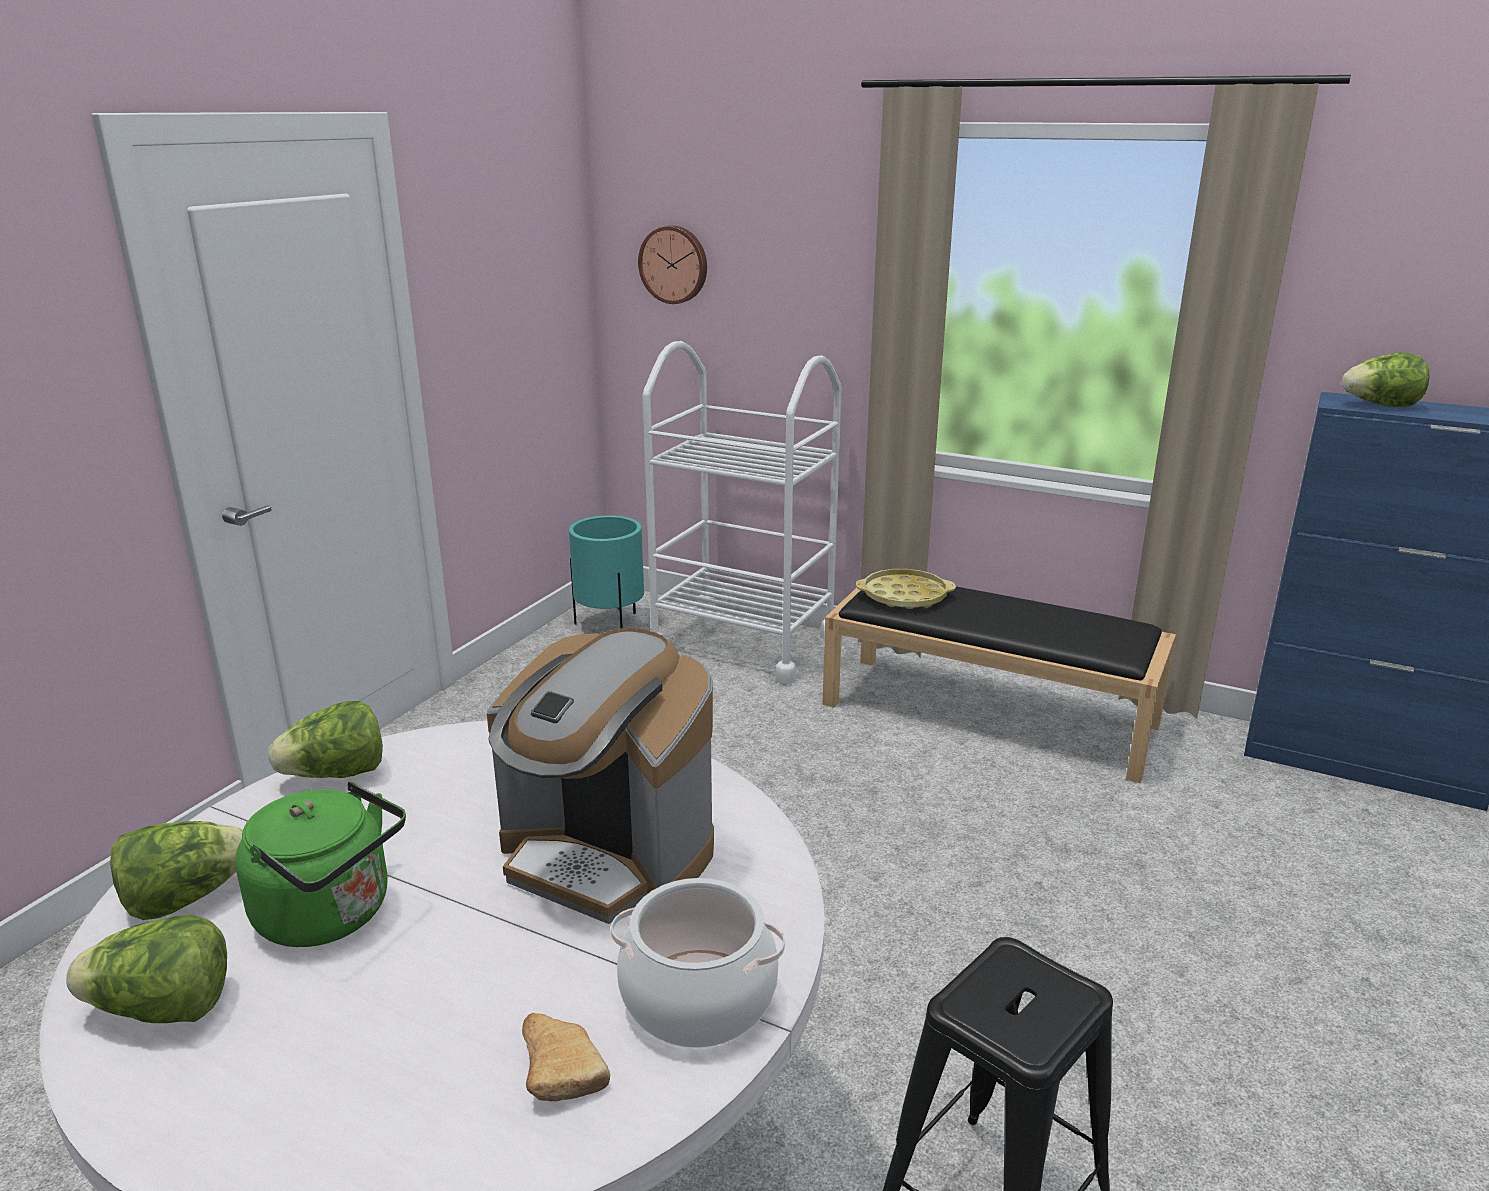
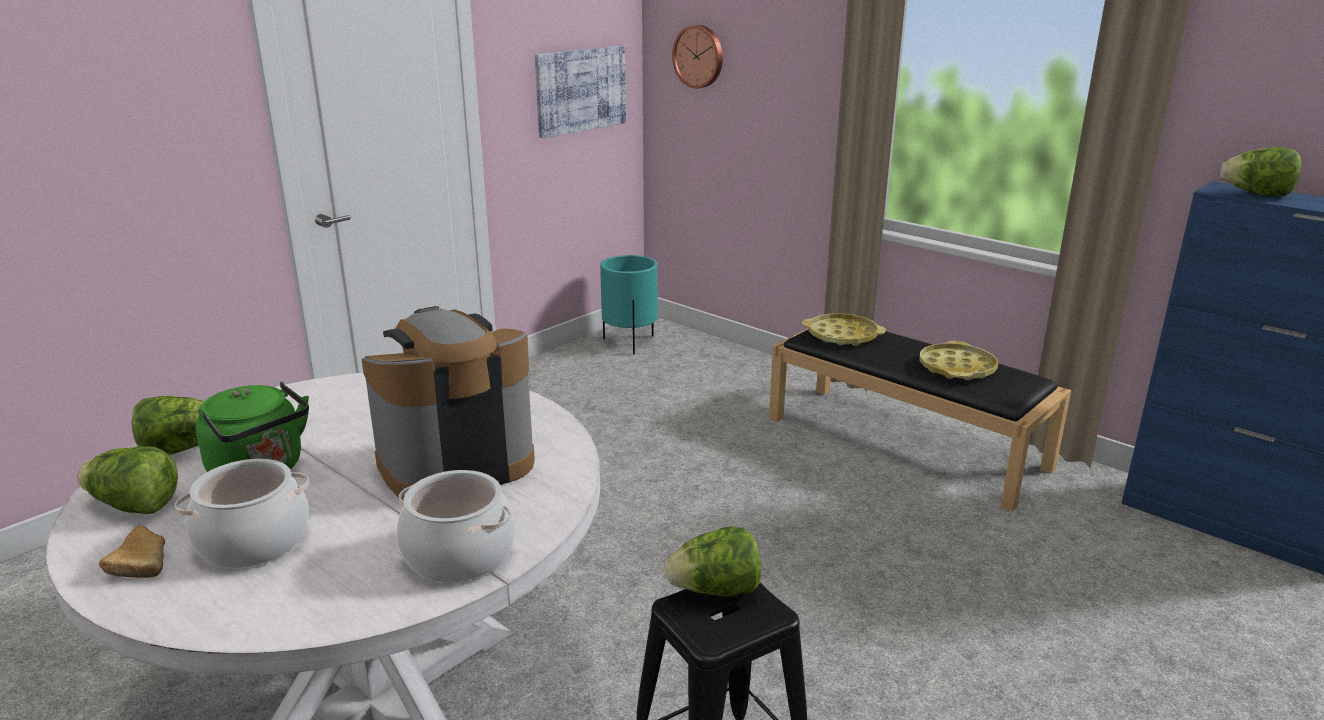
camera: 15 degrees right, 0 degrees up
(336, 775) = (314, 392): lettuce -> lettuce (715, 591)
(387, 1035) = (253, 541): none -> cooking pot
(529, 313) = (580, 90): none -> picture
(558, 1068) = (343, 577): bread -> bread (142, 561)
(607, 858) = (455, 464): coffee machine -> coffee machine turned 105 degrees clockwise
(743, 642) = (728, 366): white cart -> none
(1052, 623) = (957, 368): none -> yellow tray

